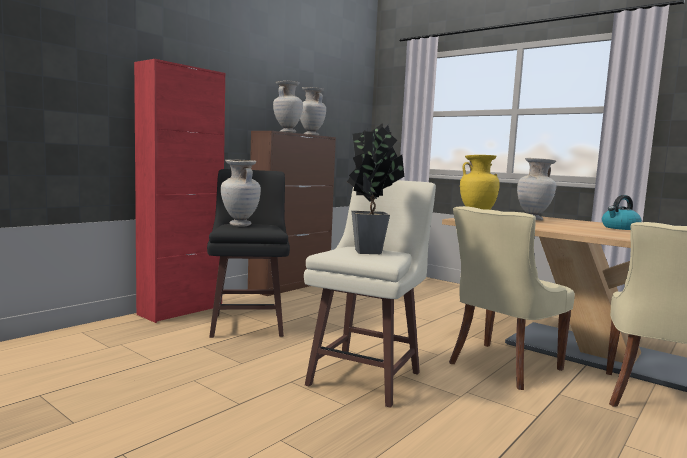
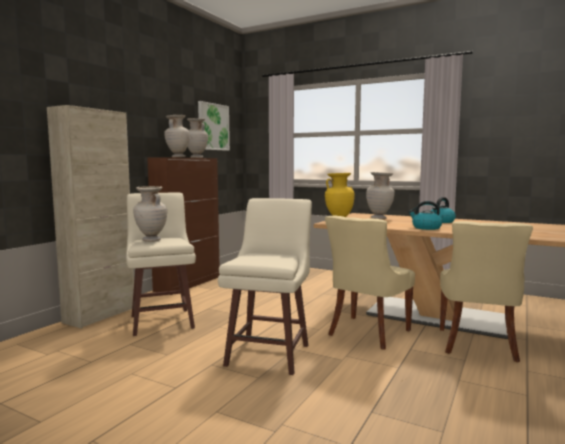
camera: 10 degrees left, 0 degrees up
(181, 310) = (100, 315): red cabinet -> beige cabinet
(248, 324) = (162, 321): black stool -> beige stool
(335, 100) = (213, 127): none -> picture
(370, 251) = (267, 256): potted plant -> none
(595, 233) = (426, 228): none -> kettle

